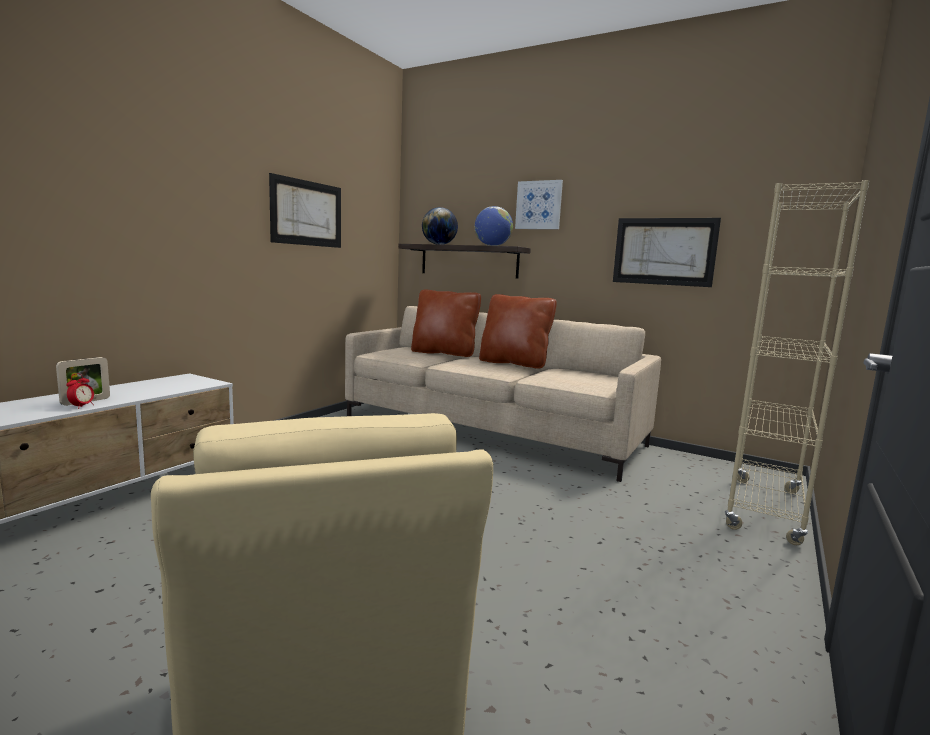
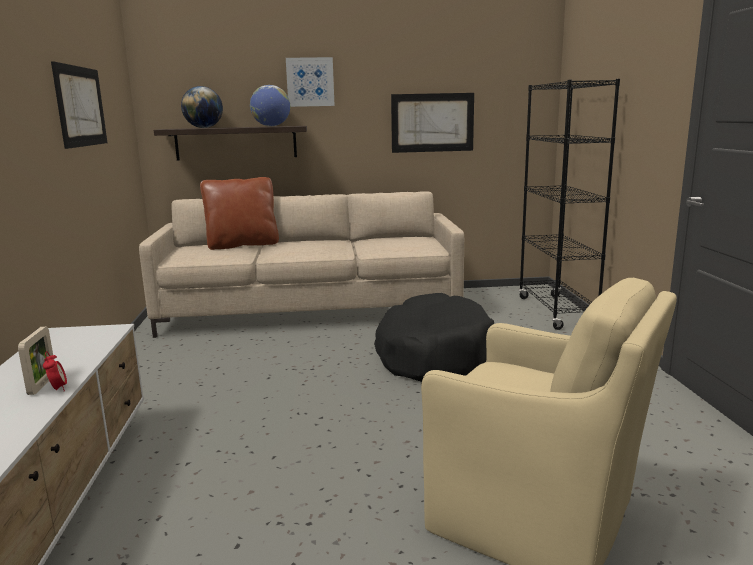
camera: 35 degrees left, 5 degrees up
(514, 363) = (326, 242): brown pillow -> none
(533, 502) = (432, 354): none -> black dog bed
(764, 509) = (556, 312): beige bookcase -> black bookcase

